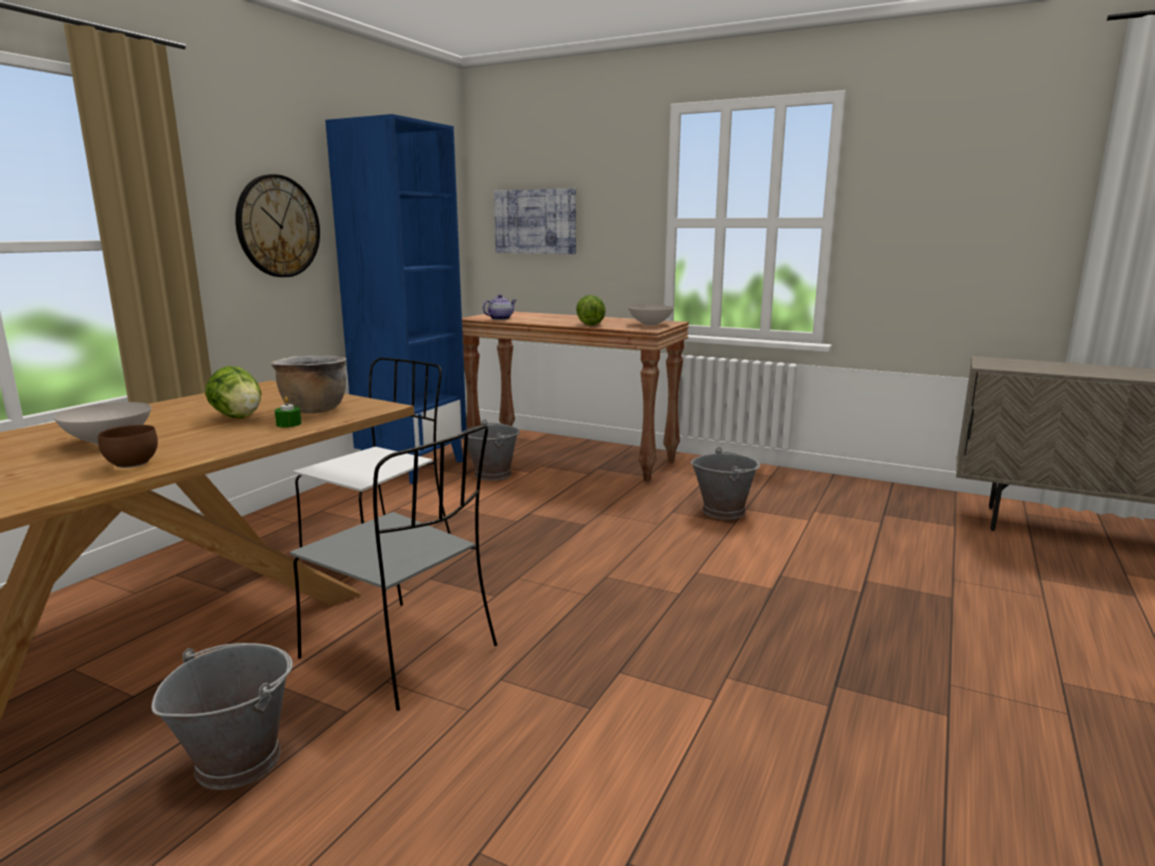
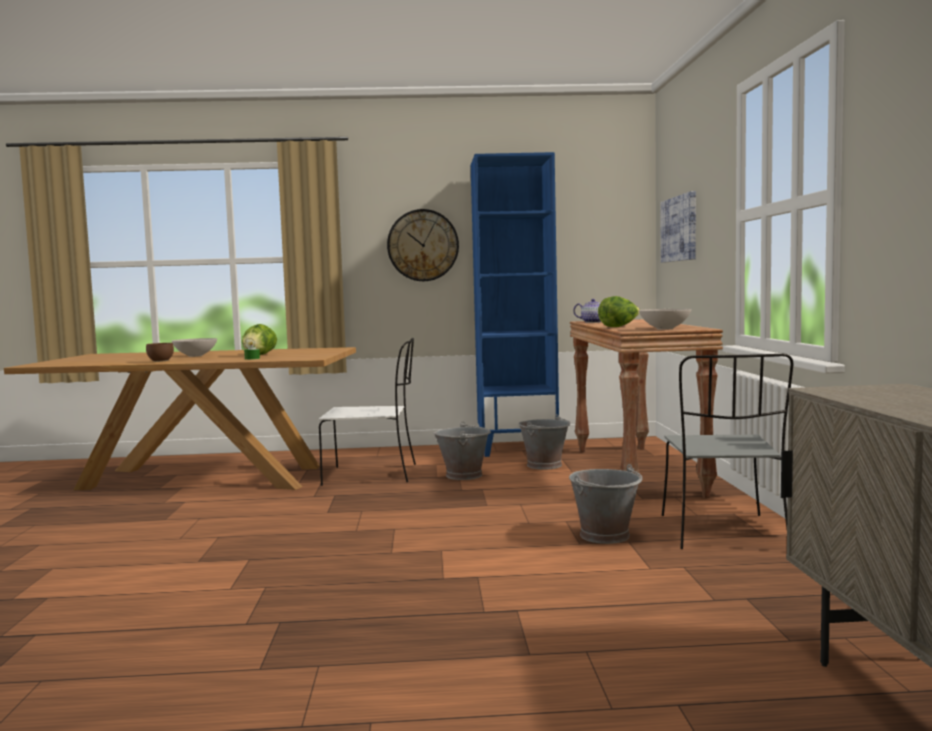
camera: 60 degrees right, 10 degrees down
(238, 760) = (114, 515): grey bucket -> grey bucket (464, 475)
(314, 410) = (289, 356): brown cooking pot -> none
(403, 654) = (232, 513): grey chair -> grey chair (723, 533)

